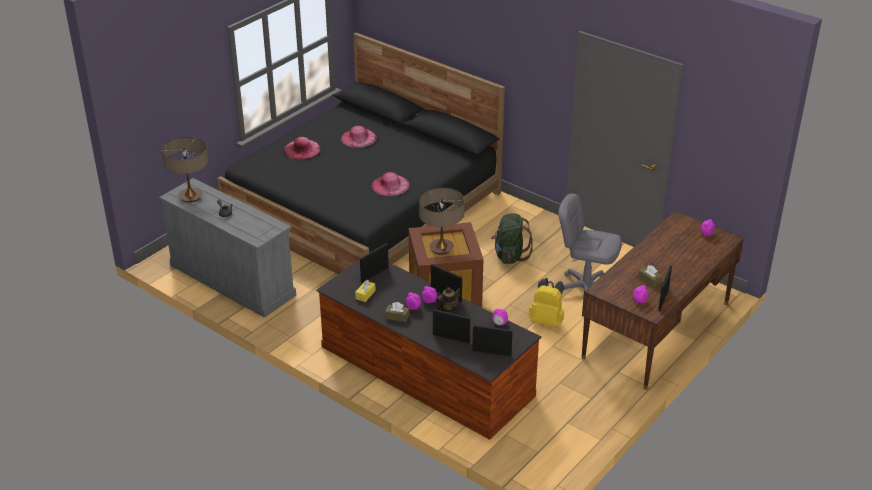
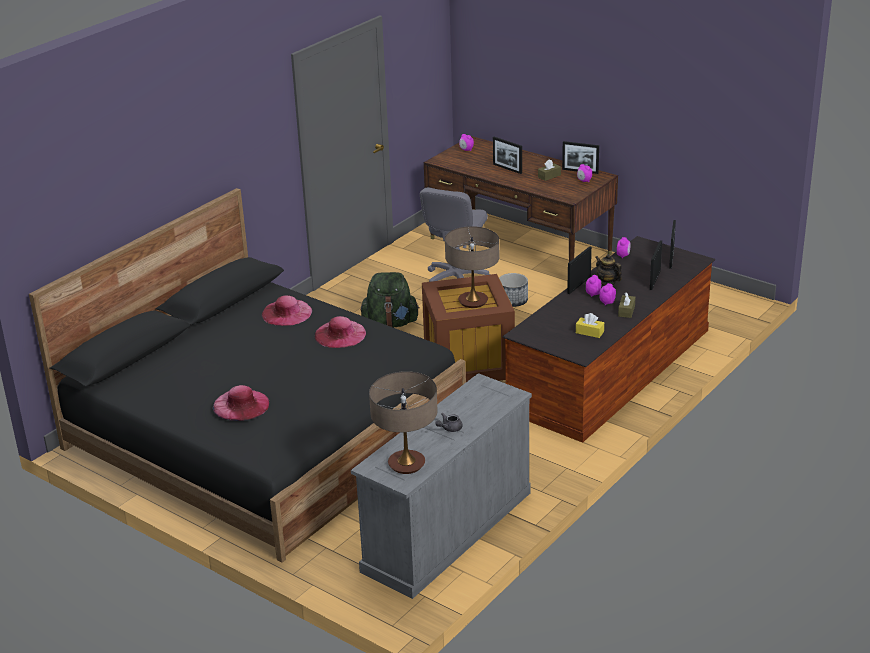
camera: 90 degrees left, 5 degrees down
(358, 138) = (211, 364): pink hat -> pink hat (287, 313)
(374, 274) = (548, 329): picture frame -> picture frame (507, 169)
(547, 321) = (512, 301): yellow backpack -> planter

